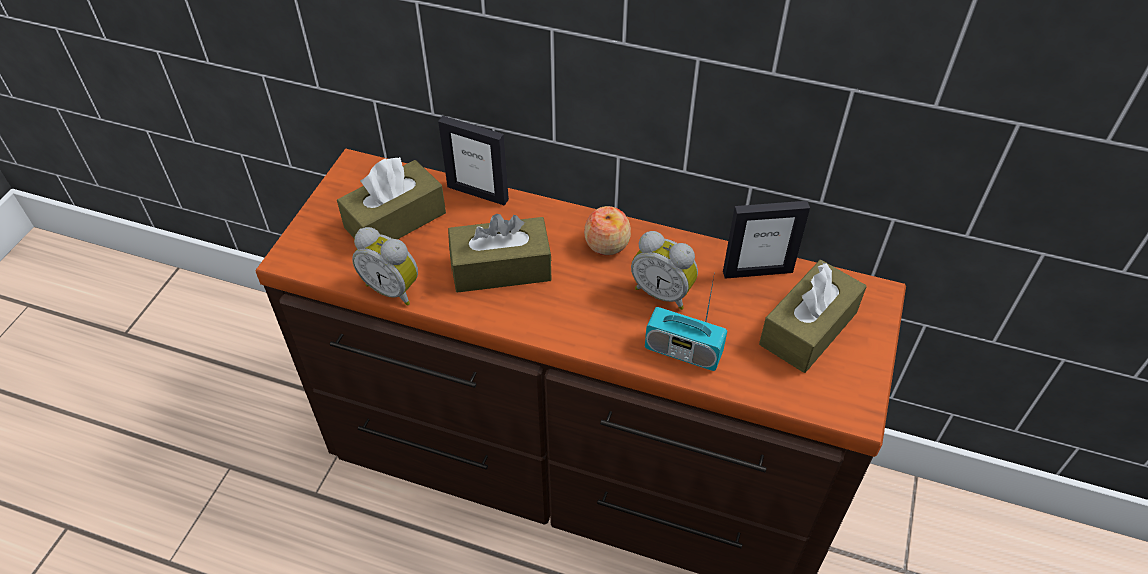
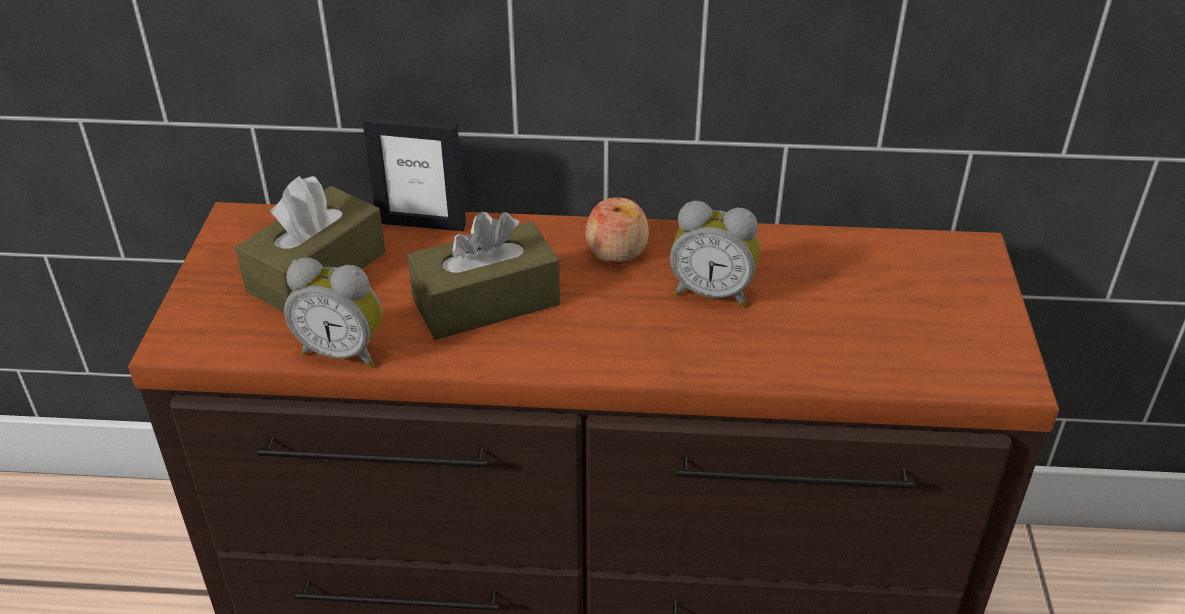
camera: 15 degrees left, 10 degrees down
(683, 351) = (767, 353): radio -> none
(757, 271) = (820, 249): picture frame -> none
(808, 328) = (910, 299): brown tissue box -> none

